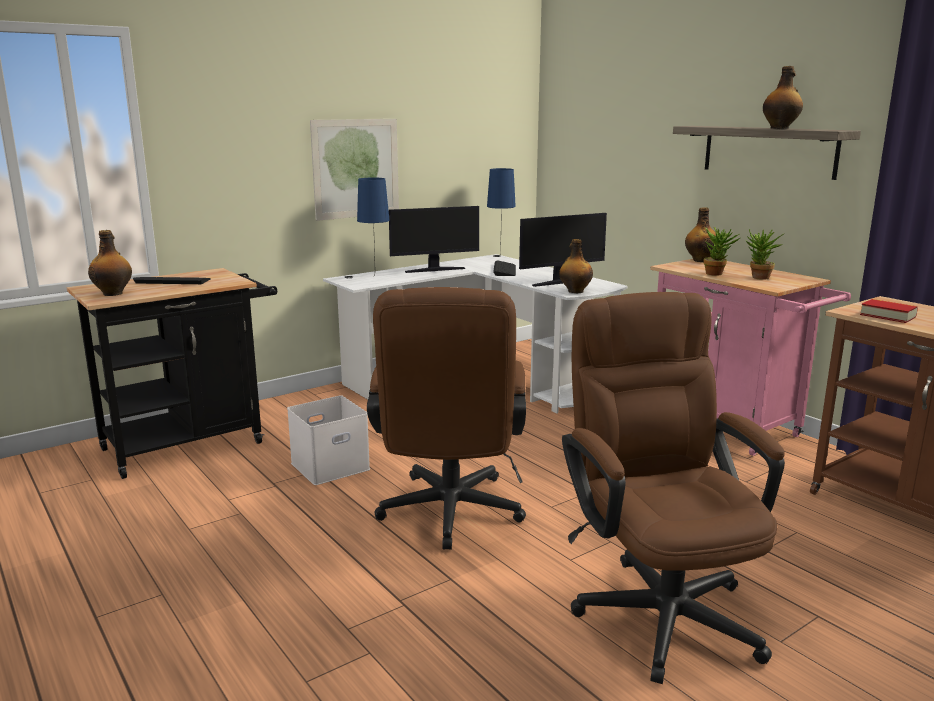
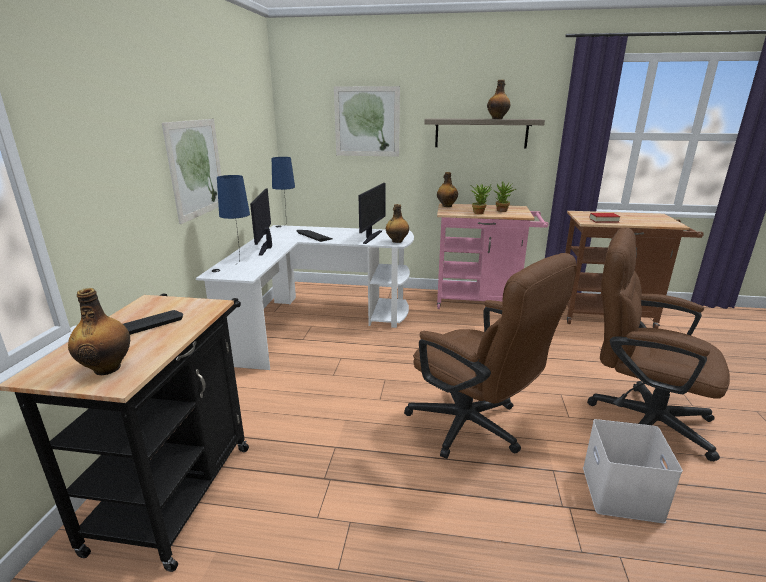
camera: 45 degrees left, 5 degrees up
(329, 467) = (339, 438): white storage box -> white storage box (623, 494)
(434, 270) = (267, 247): monitor -> monitor turned 150 degrees clockwise
(627, 129) = (367, 122): none -> picture

